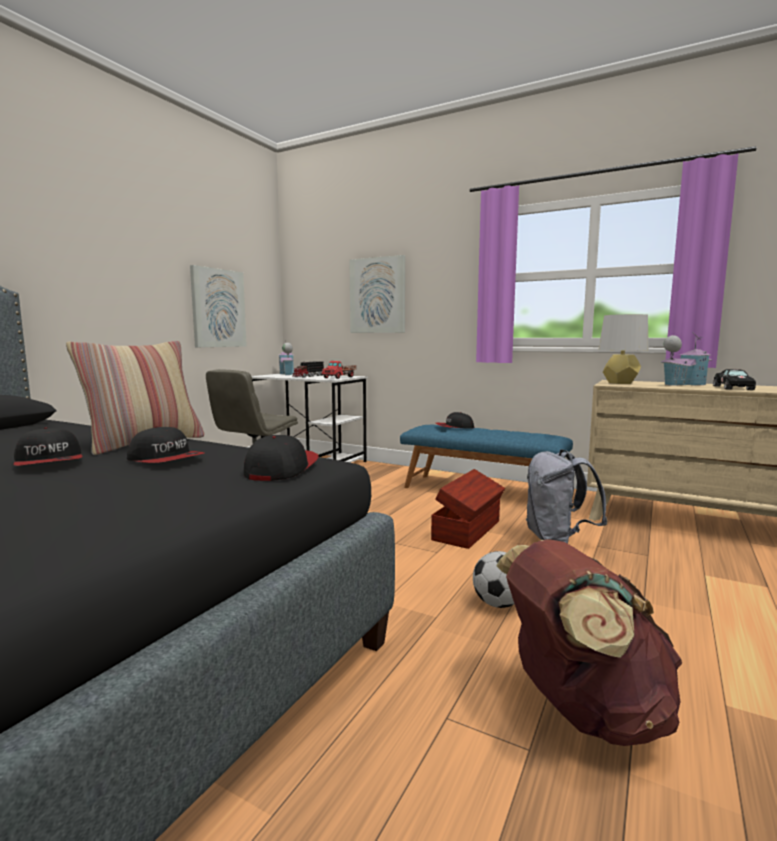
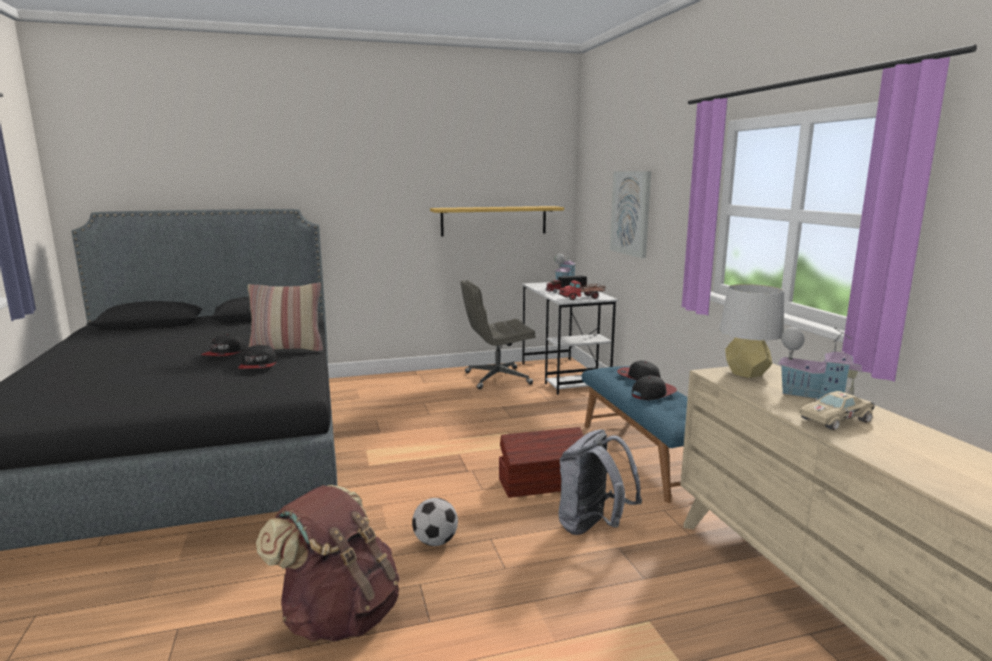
camera: 45 degrees right, 5 degrees up
(218, 308) = (494, 221): picture -> shelf
(281, 468) = (272, 388): cap -> cap (653, 393)
(733, 388) = (836, 419): black toy car -> beige toy car

